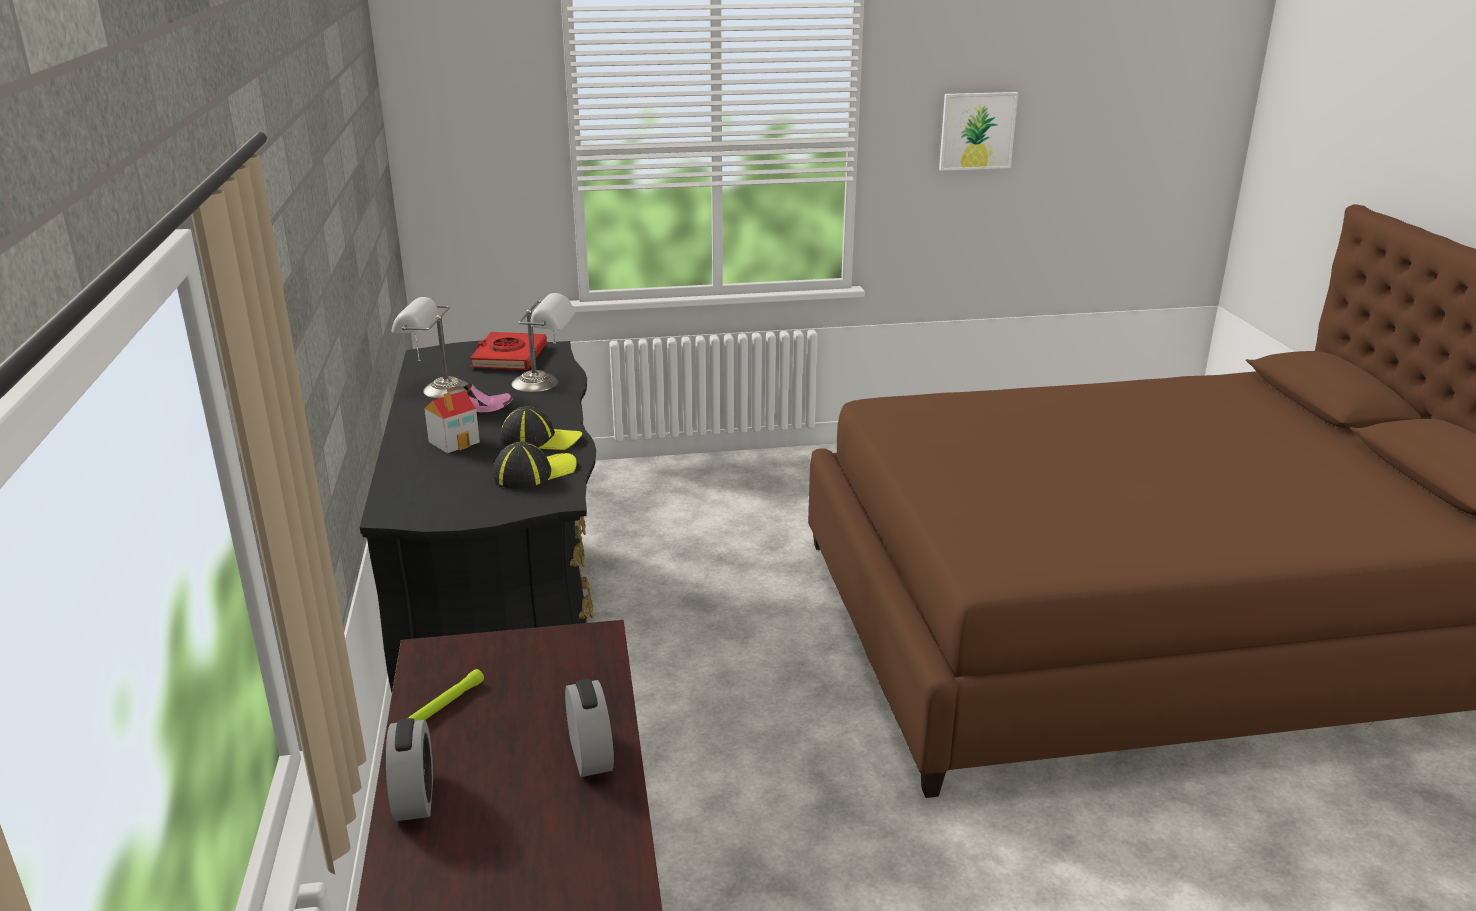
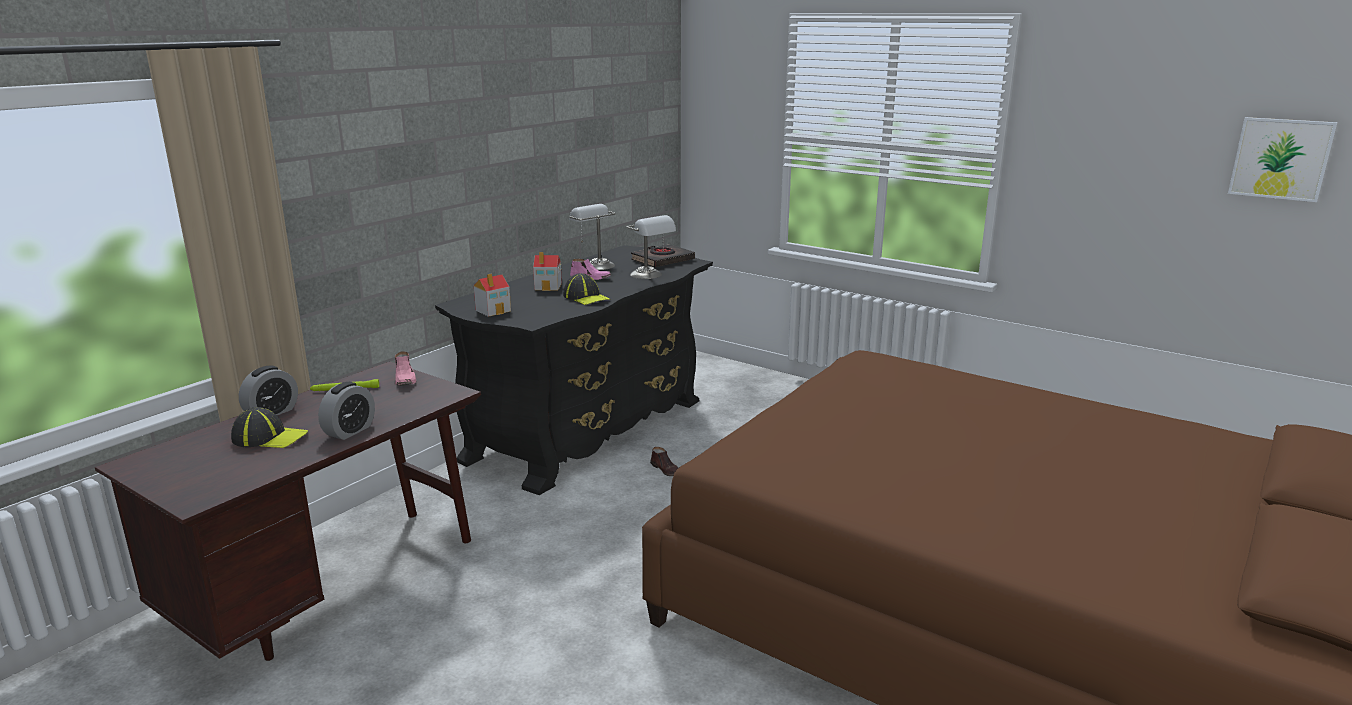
camera: 45 degrees right, 5 degrees down
(467, 502) = (493, 310): none -> toy house
(491, 653) = (405, 379): none -> pink shoe
(509, 357) = (662, 260): red book -> black book
(534, 473) = (548, 309): cap -> cap (270, 437)
(671, 630) = (666, 470): none -> brown shoe
(977, 131) = (1121, 159): picture -> picture (1280, 159)

